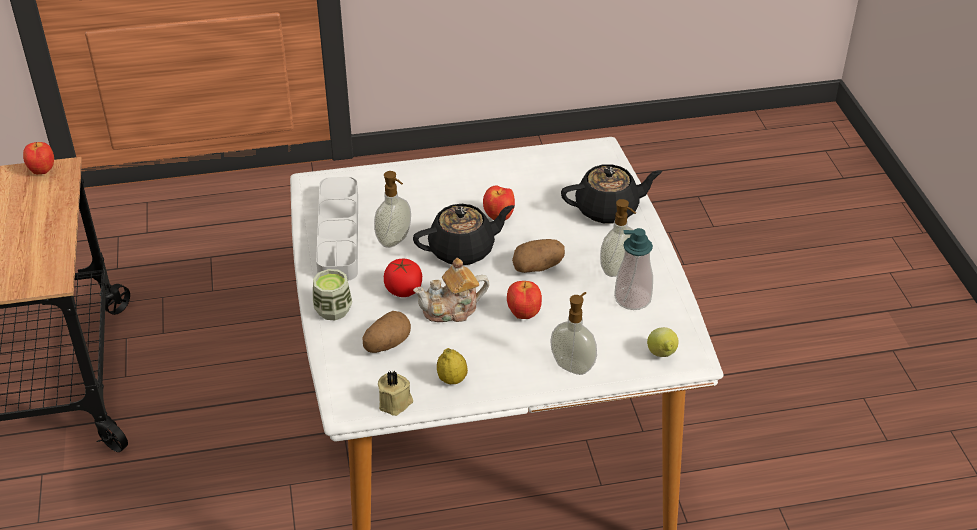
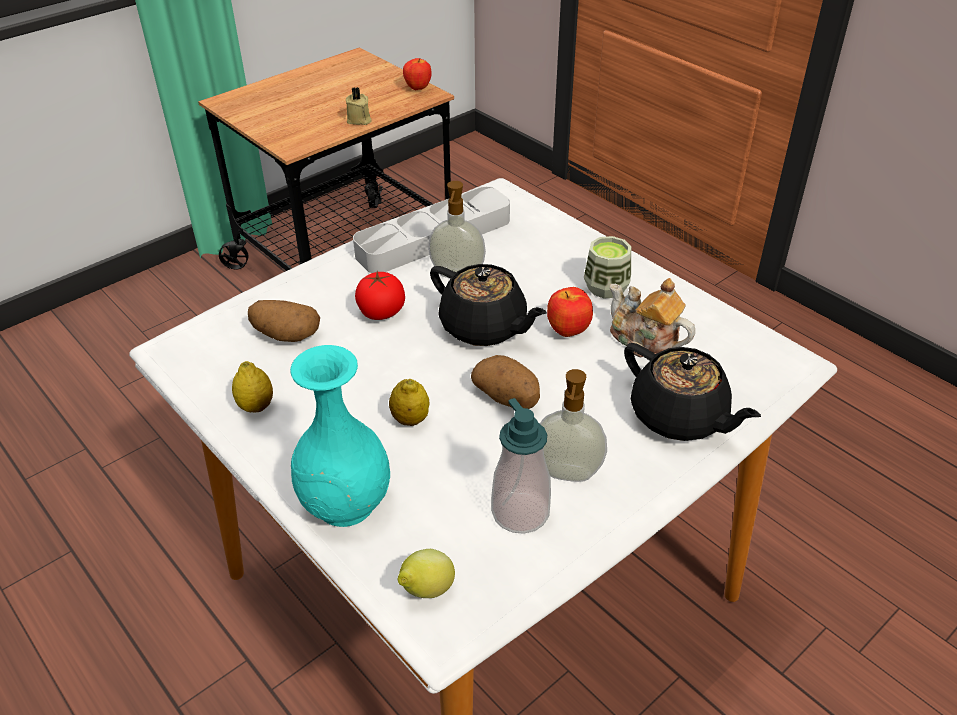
camera: 60 degrees right, 0 degrees up
(333, 310) = (314, 280): cup -> cup (606, 287)
(396, 403) = (194, 379): beige candle -> beige candle (359, 120)
(452, 310) = (375, 359): teapot -> teapot (644, 340)
(523, 314) = (410, 419): apple -> lemon
(573, 365) = (345, 503): soap dispenser -> turquoise vase

